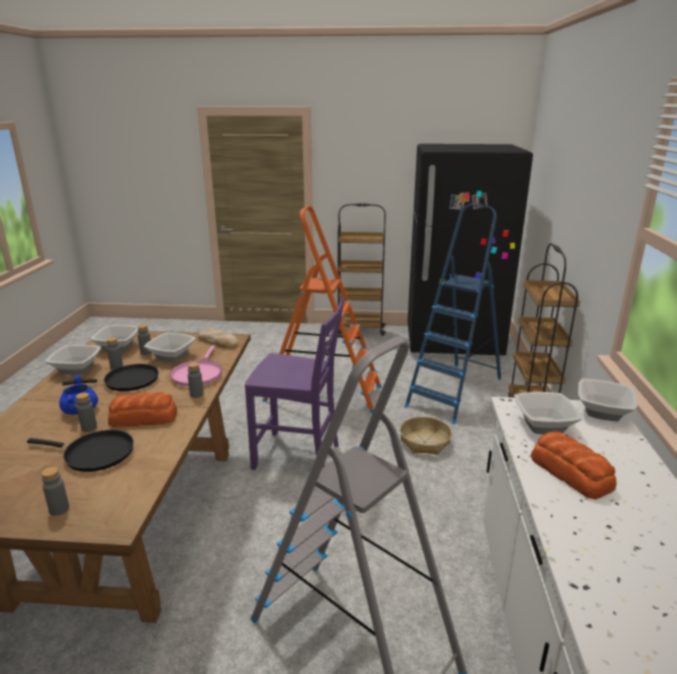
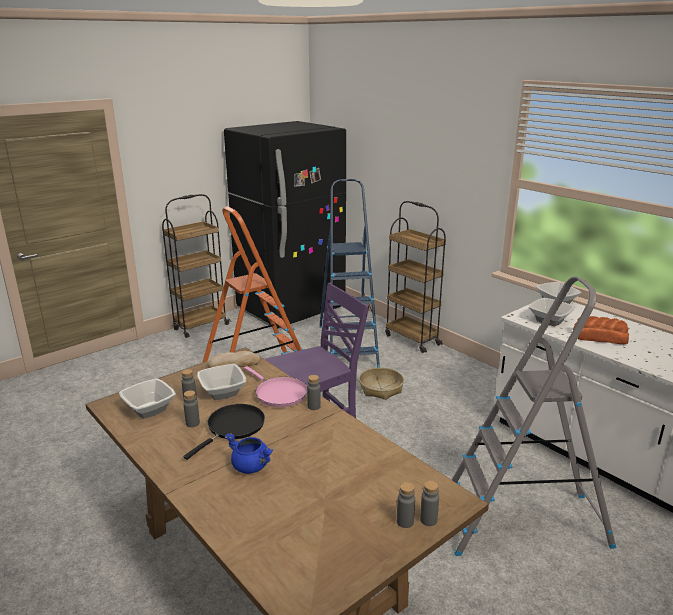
camera: 45 degrees left, 0 degrees up
(77, 369) = (157, 444): bowl -> none
(89, 428) = (291, 471): grey bottle -> grey bottle (428, 520)
(95, 454) = (341, 481): black frying pan -> none
(144, 418) = (316, 441): bread -> none

